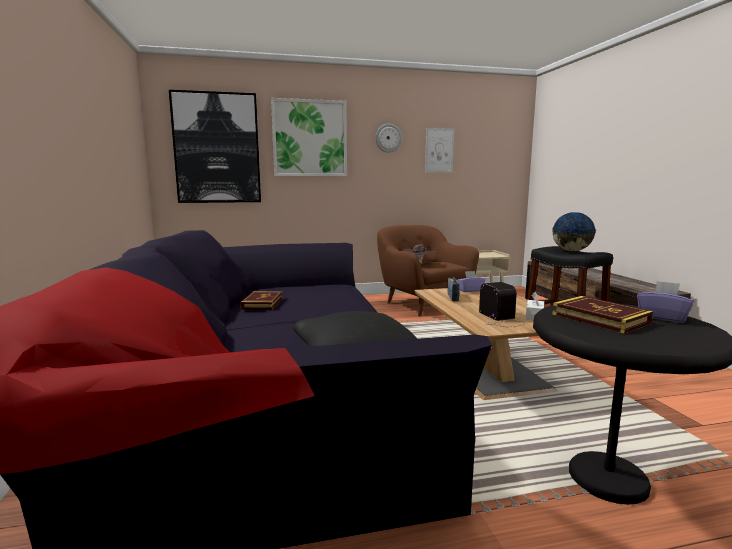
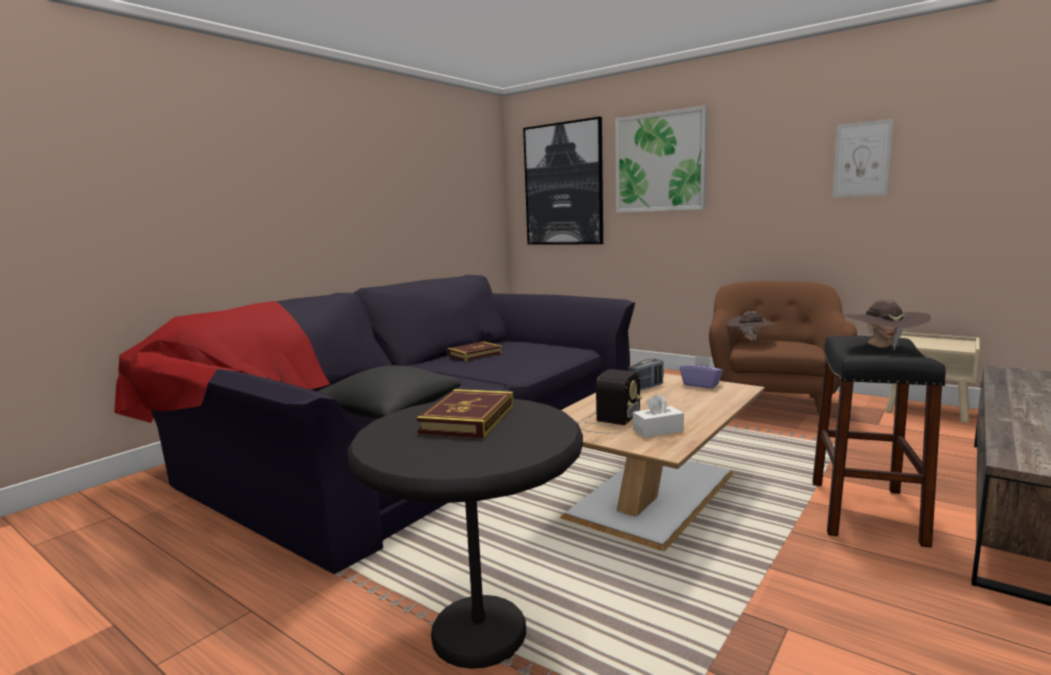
camera: 50 degrees right, 0 degrees up
(388, 138) = (770, 149): wall clock -> none
(571, 250) = (881, 348): globe -> brown hat
(662, 317) = (527, 439): purple tissue box -> none

